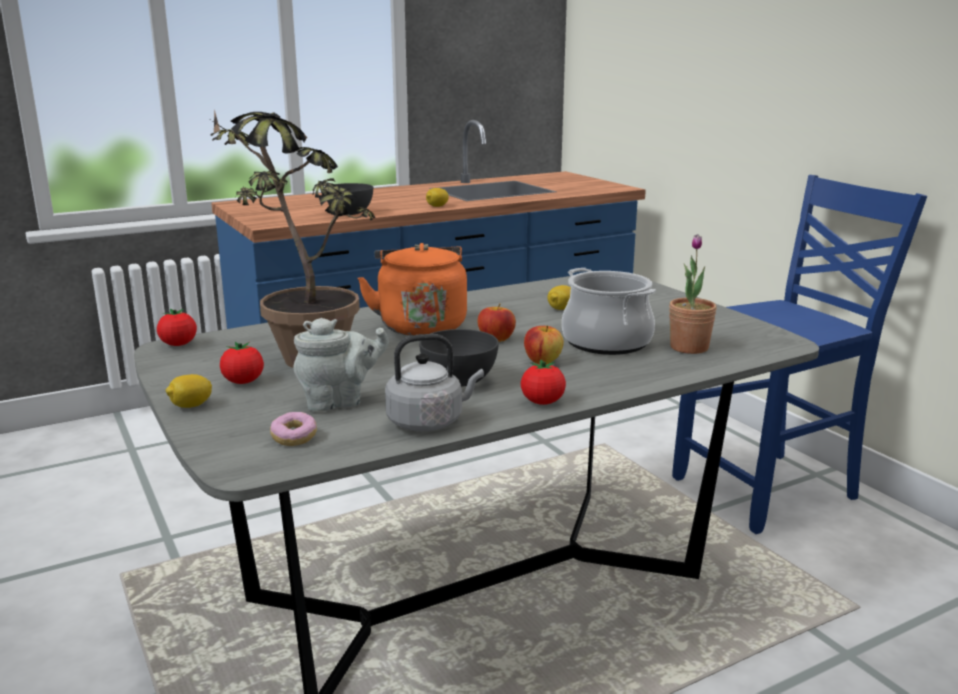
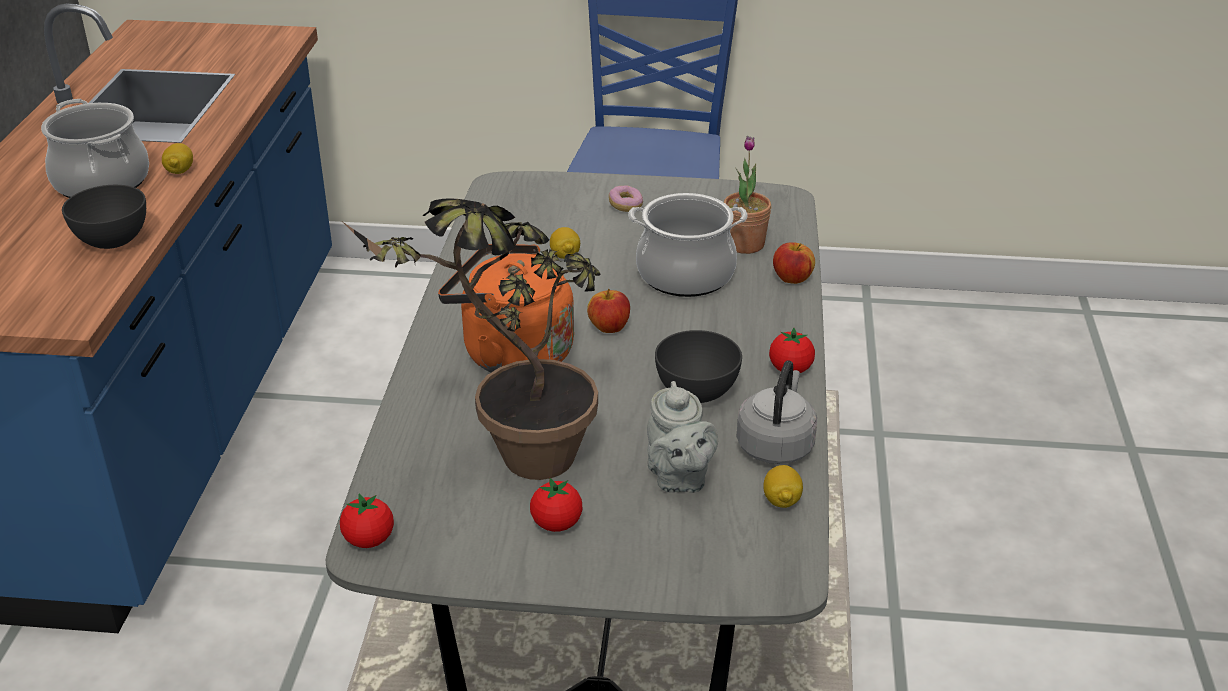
camera: 55 degrees left, 15 degrees up
(191, 406) = (592, 578): lemon -> lemon (781, 500)
(294, 438) = (742, 533): donut -> donut (625, 206)
(339, 402) = (678, 478): grey teapot -> grey teapot turned 150 degrees clockwise
(401, 201) = (102, 182): none -> cooking pot
(542, 361) = (697, 328): apple -> apple (792, 279)

